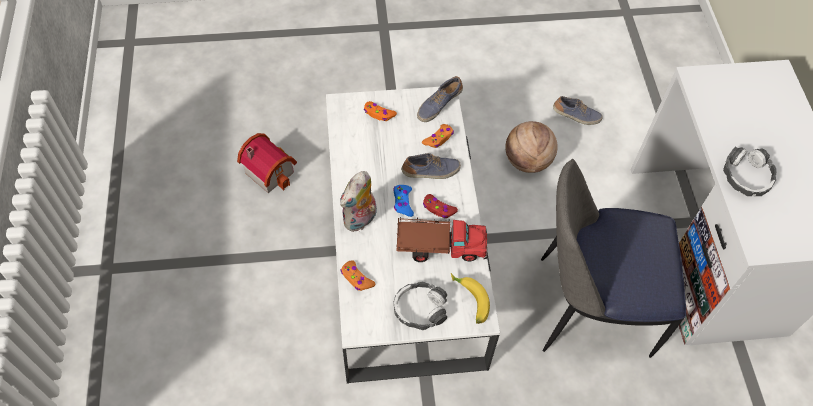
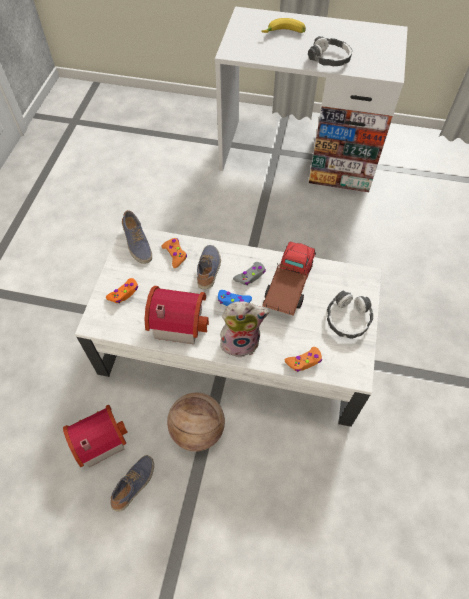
camera: 70 degrees left, 0 degrees up
(360, 220) = (241, 341): plush toy -> plush toy turned 60 degrees counterclockwise
(365, 163) = (177, 320): none -> toy house
(438, 209) = (250, 276): red game controller -> grey game controller
(469, 301) = (348, 281): banana -> banana (284, 34)
(527, 161) = (183, 228): basketball -> basketball (197, 430)
(576, 116) = (156, 184): shoe -> shoe (135, 484)
(589, 307) = (325, 234): chair -> none

